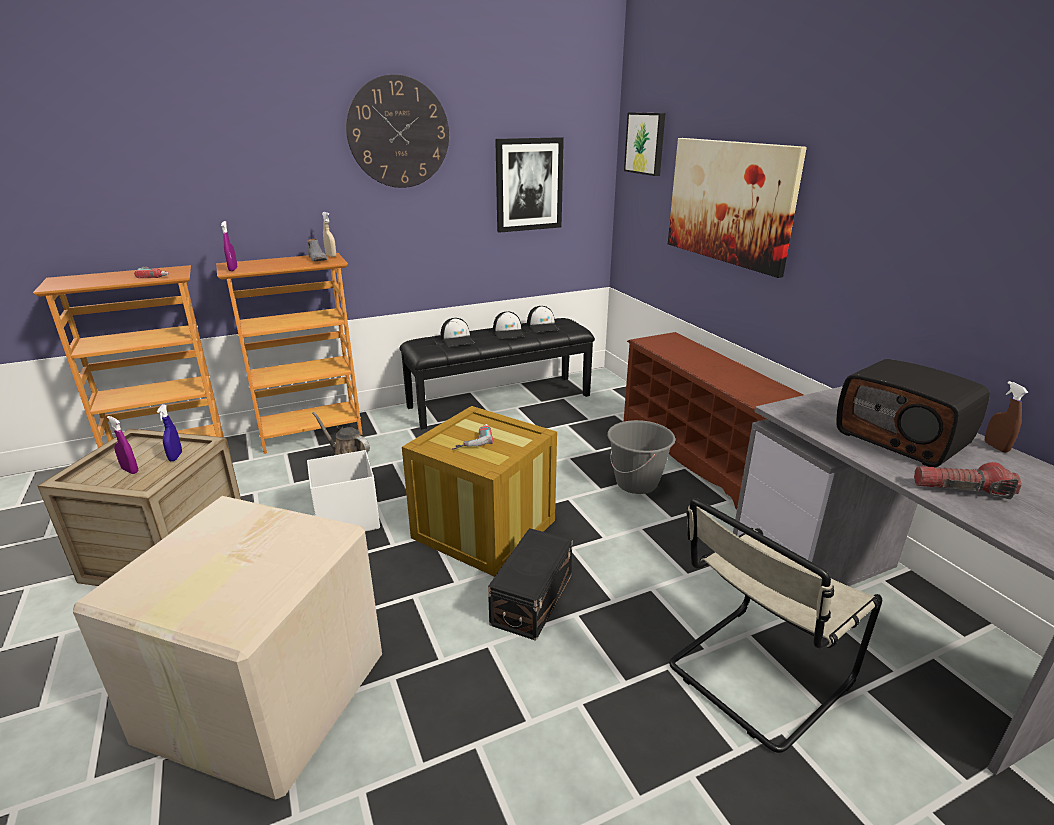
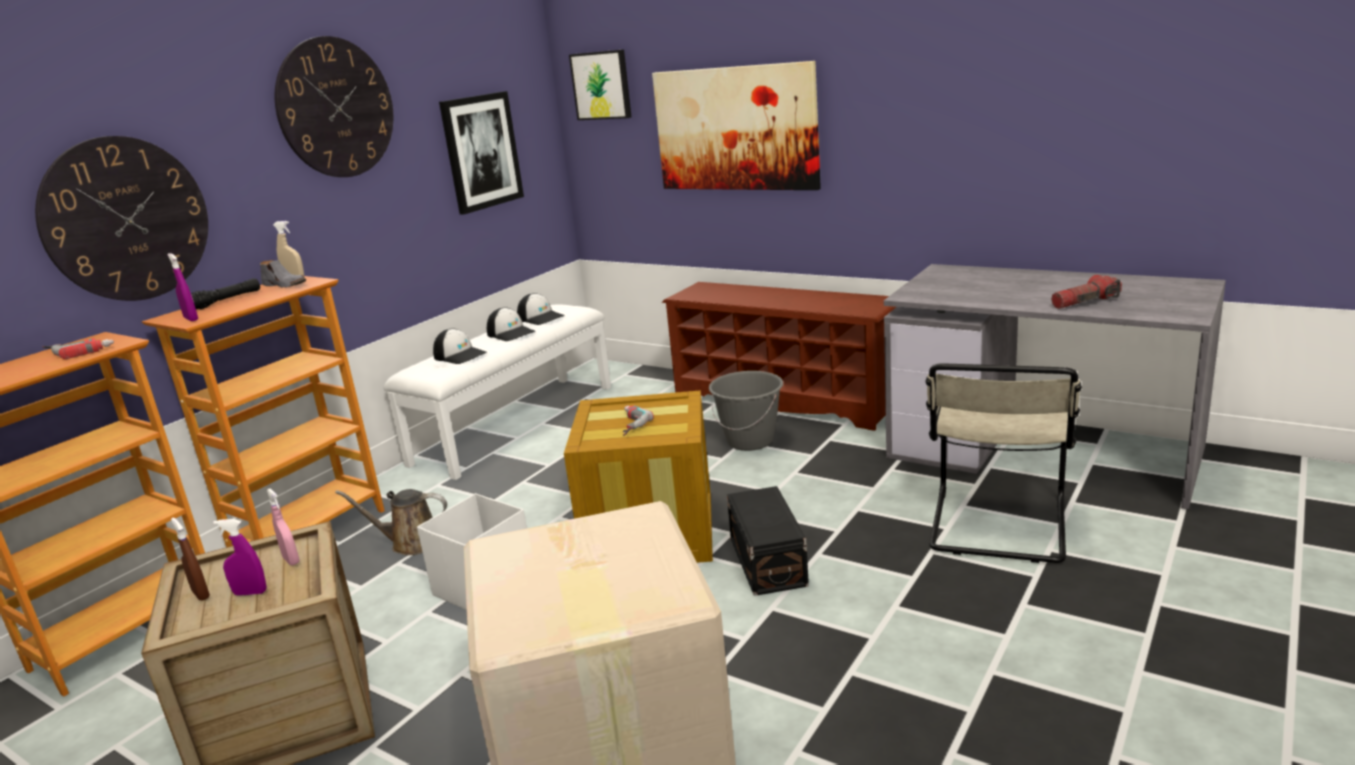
camera: 30 degrees left, 5 degrees down
(175, 457) = (291, 560): blue spray bottle -> pink spray bottle
(218, 192) = (126, 219): none -> wall clock
(272, 261) = (226, 301): none -> black flashlight
(499, 400) = (514, 423): black bench -> white bench
(902, 438) = (1011, 287): radio -> none
(996, 447) = (1071, 274): brown spray bottle -> brown spray bottle (201, 594)

